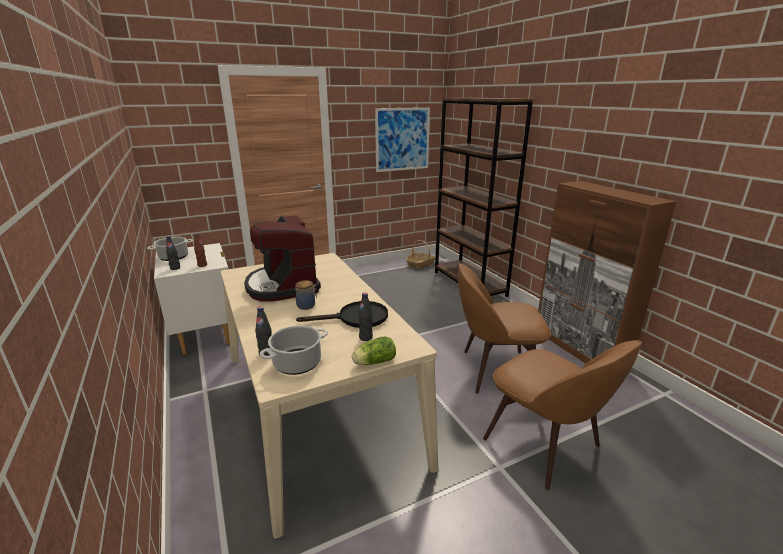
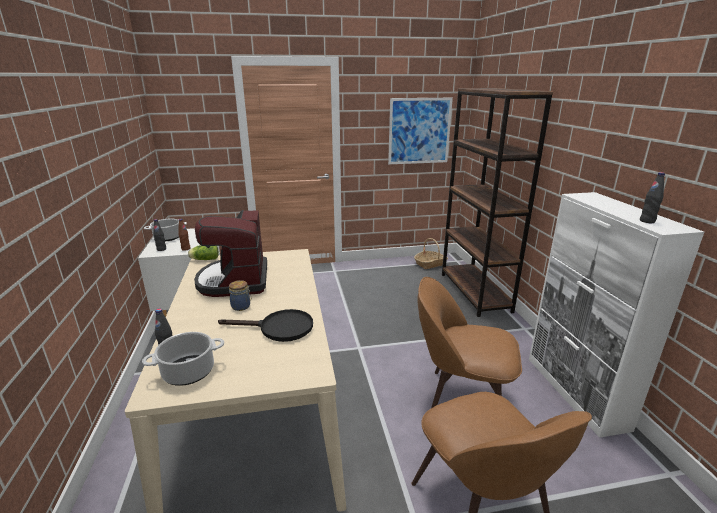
camera: 15 degrees right, 0 degrees up
(365, 337) = (273, 353): black bottle -> black bottle (647, 221)
(373, 362) = (261, 385): lettuce -> lettuce (204, 259)
(579, 349) = (575, 392): brown cabinet -> white cabinet

